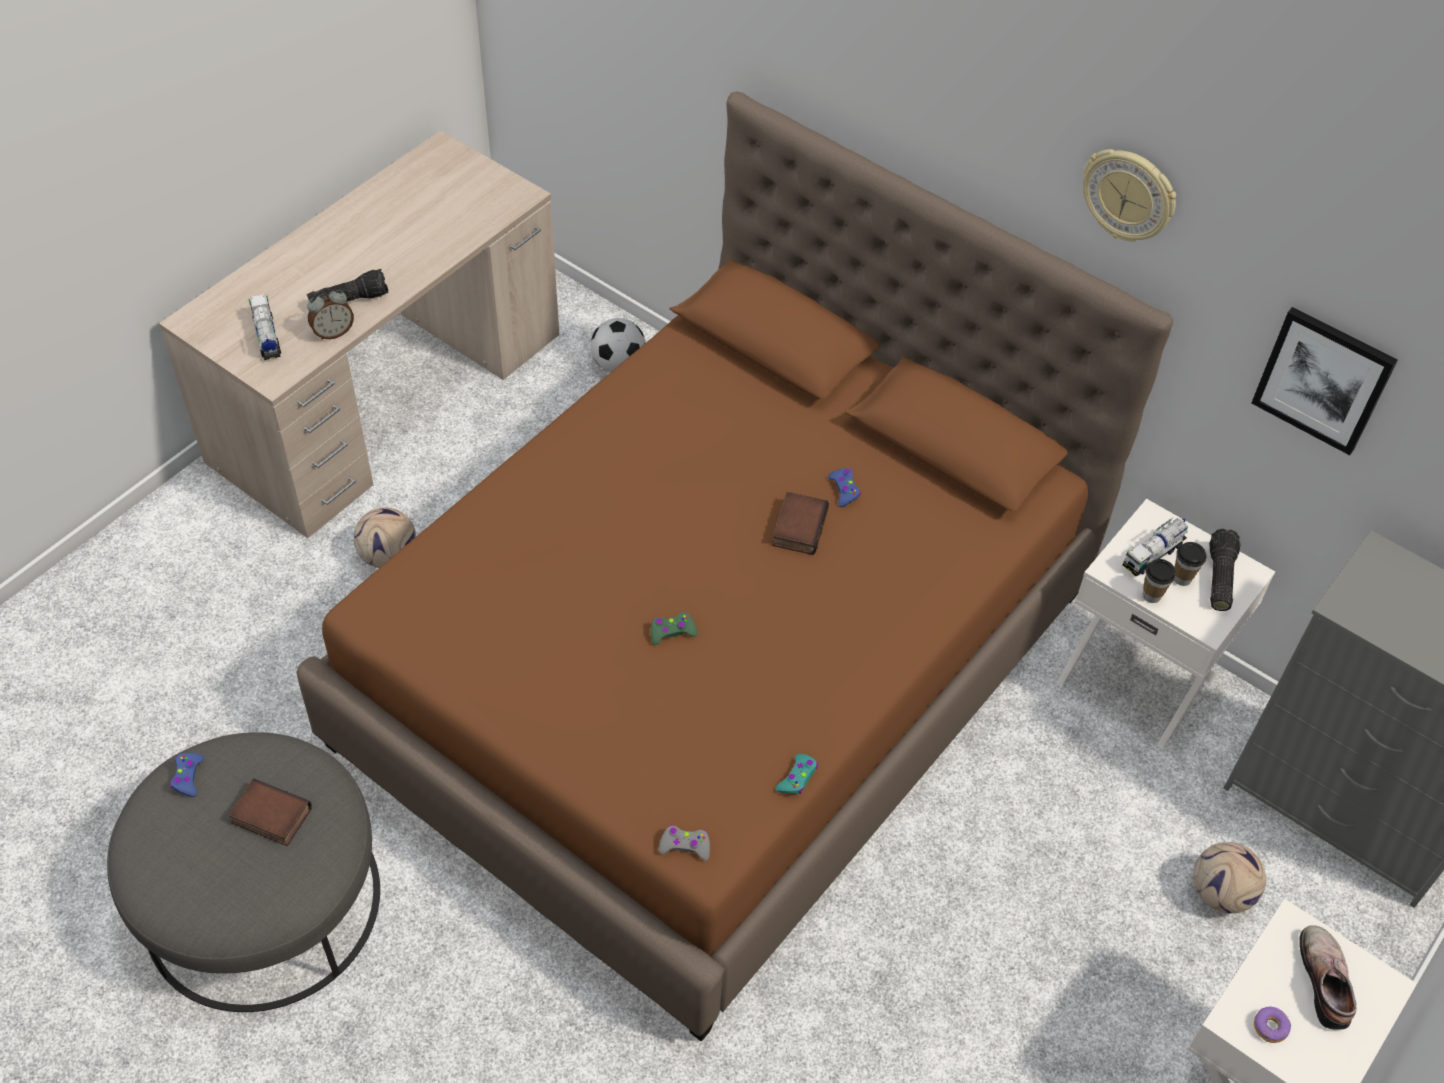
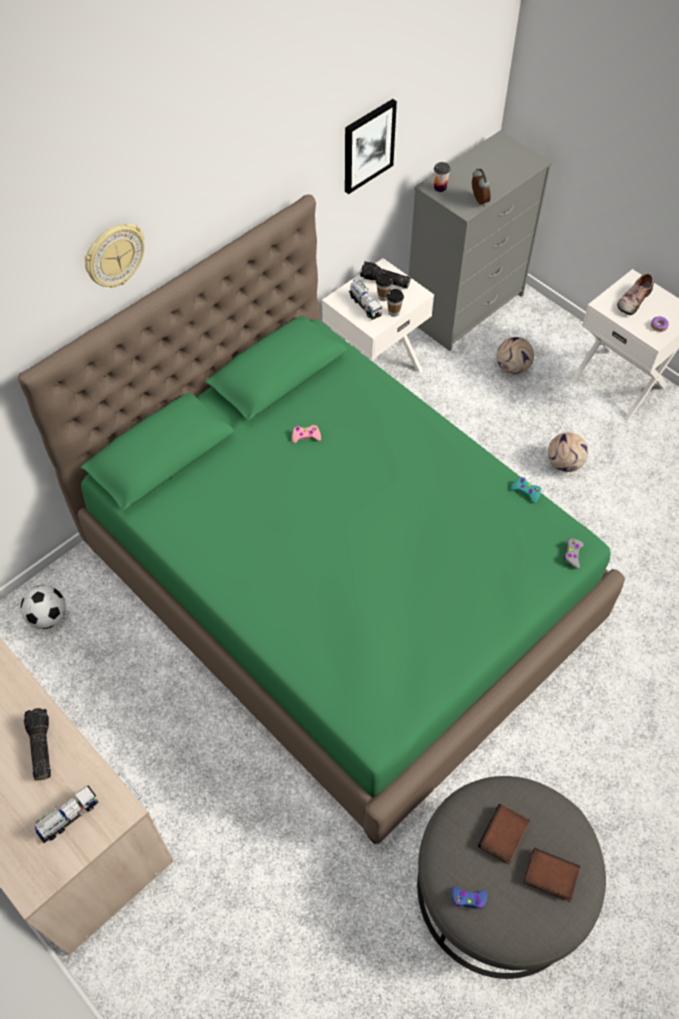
camera: 80 degrees left, 5 degrees up
(267, 336) = (68, 817): toy truck -> toy truck turned 150 degrees clockwise
(333, 332) = (78, 761): alarm clock -> alarm clock (478, 201)
(389, 557) = (205, 795): football -> football (564, 463)
(672, 632) = (412, 545): green game controller -> none
(717, 667) = (339, 583): brown bed -> green bed
(798, 526) = (333, 465): book -> book (549, 876)
(844, 490) = (306, 436): blue game controller -> pink game controller
(1129, 195) = (255, 162): wall clock -> wall clock (114, 255)
(1327, 981) = (633, 299): shoe -> shoe turned 60 degrees counterclockwise
(1383, 566) = (440, 187): none -> cup

